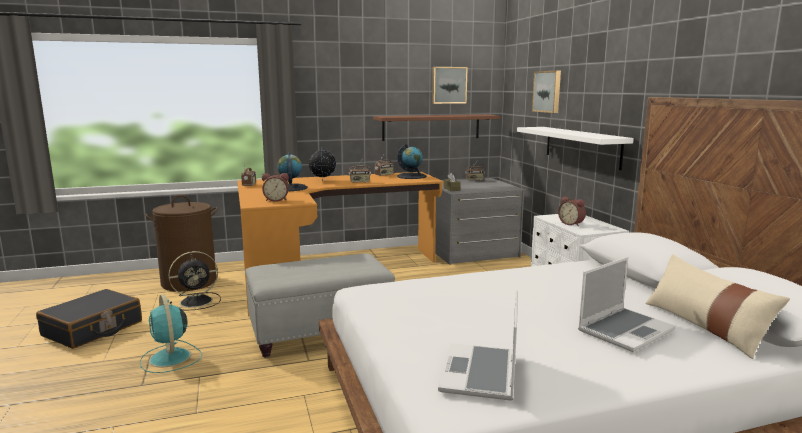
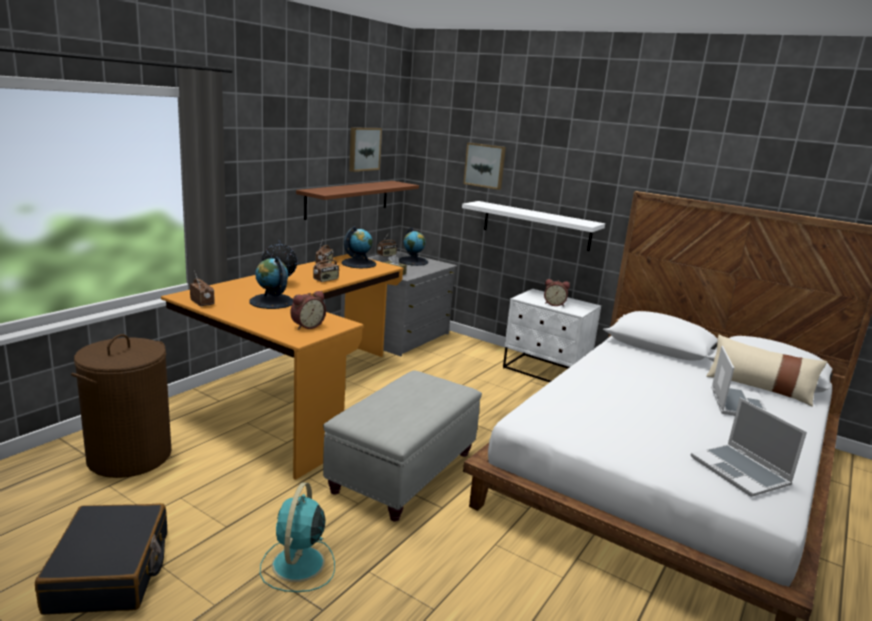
camera: 40 degrees left, 5 degrees up
(170, 358) = (297, 565): turquoise fan -> turquoise fan turned 75 degrees clockwise
(198, 301) = (195, 480): black fan -> none
(488, 184) = (413, 261): none -> globe

